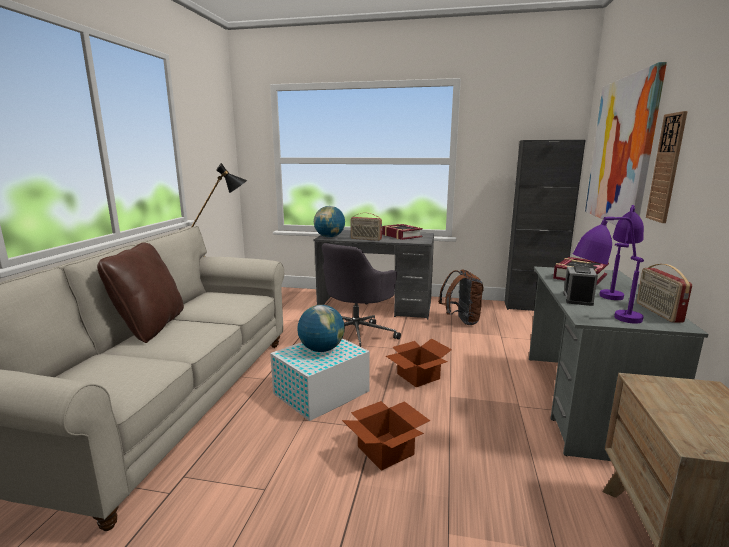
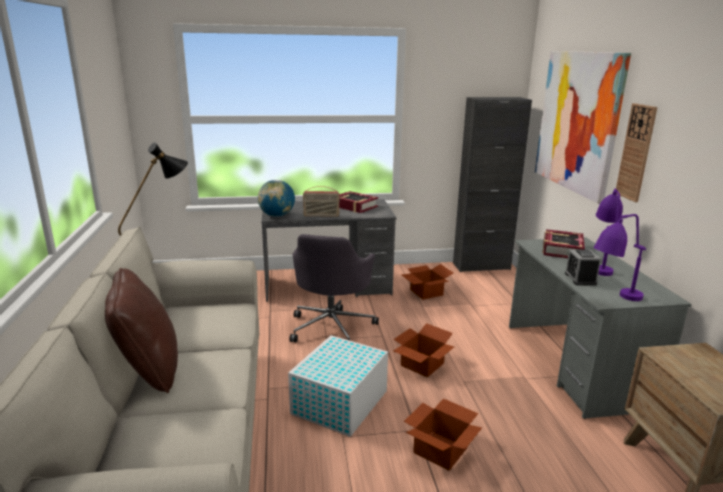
camera: 20 degrees left, 5 degrees up
(321, 349) = (339, 358): globe -> none
(461, 321) = (425, 292): brown backpack -> cardboard box
(657, 312) = (646, 285): radio -> none

